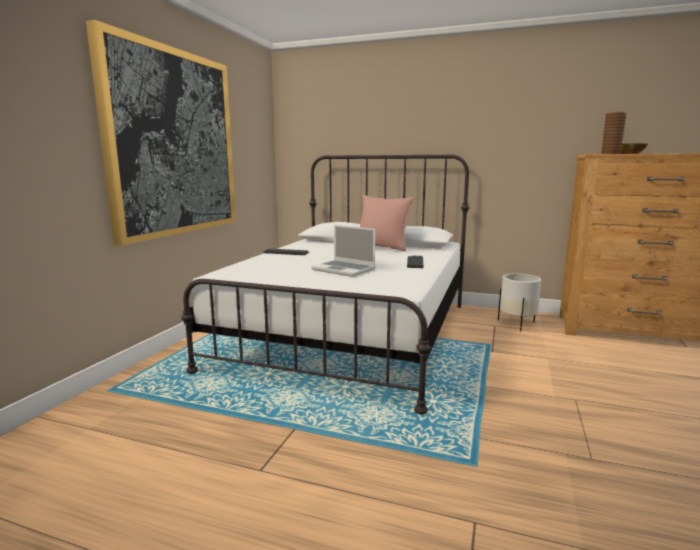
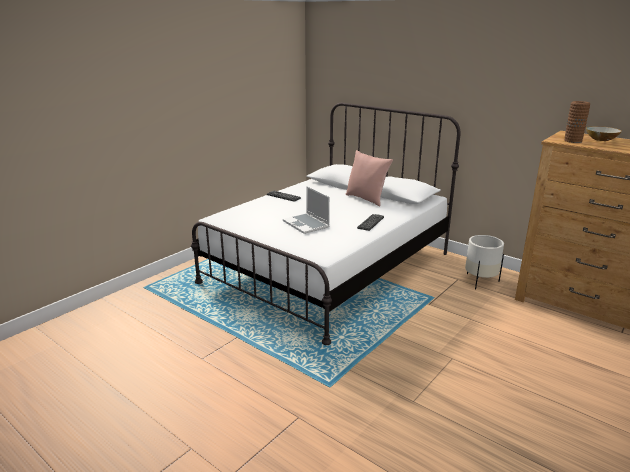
camera: 20 degrees right, 10 degrees up
(173, 143) = (200, 109): picture -> none

